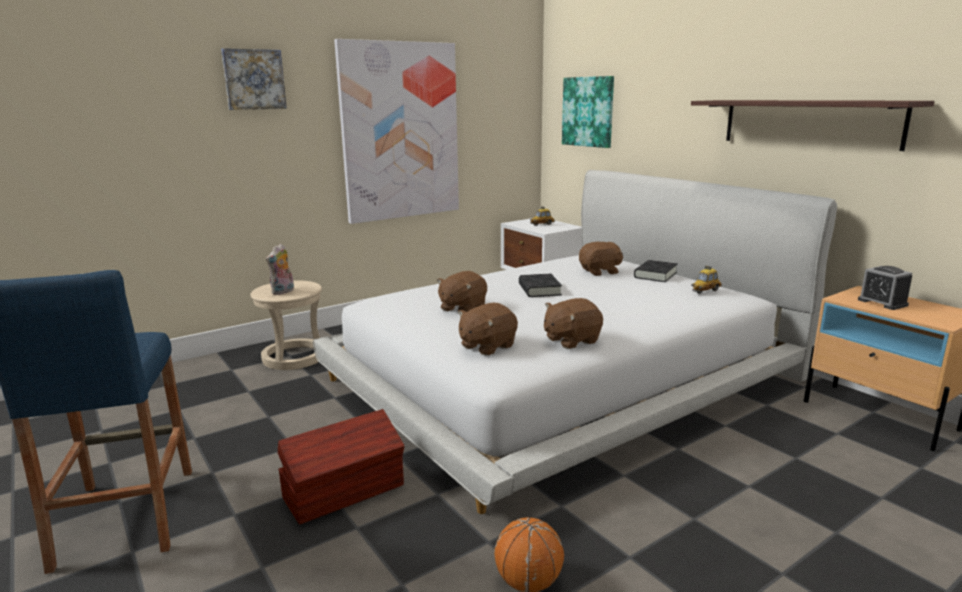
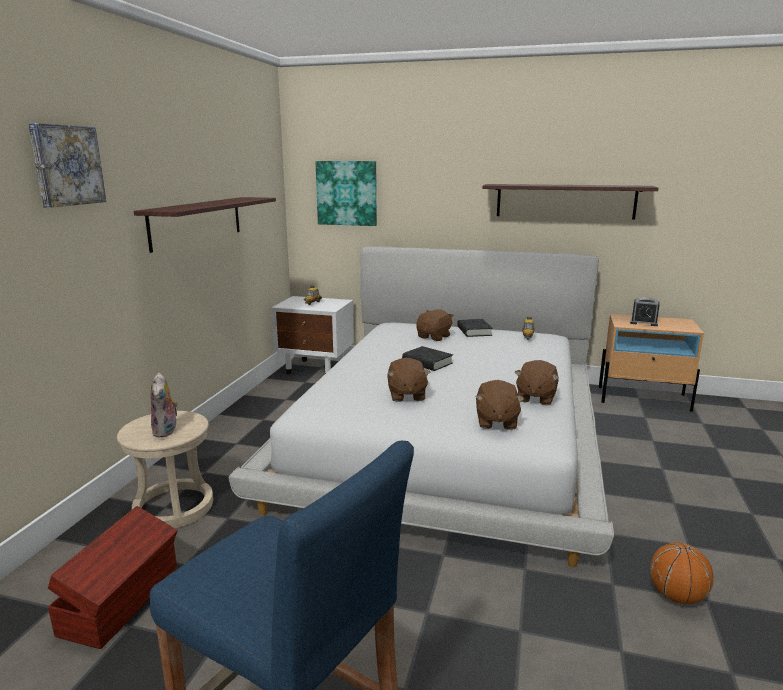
camera: 40 degrees left, 0 degrees up
(345, 492) = (460, 608): brown storage box -> brown storage box (123, 600)
(400, 132) = (197, 222): picture -> shelf

